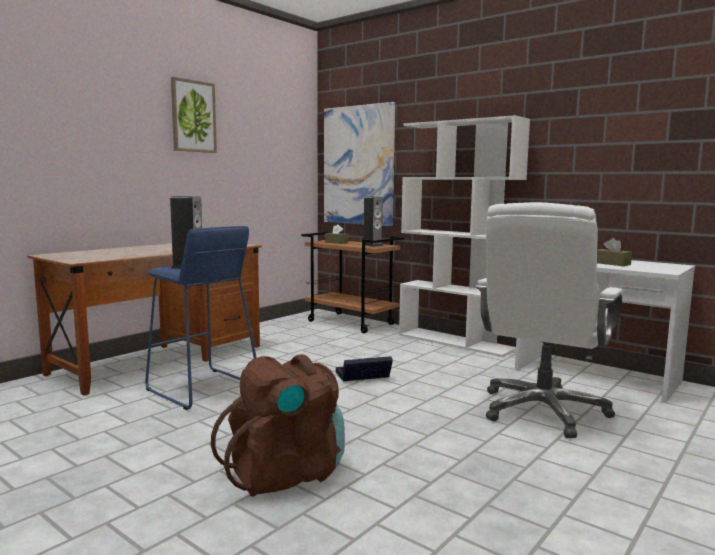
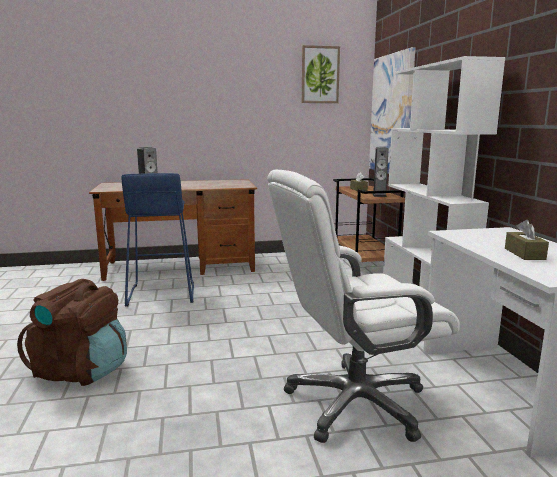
camera: 40 degrees right, 5 degrees up
(193, 116) = (233, 78): picture -> picture (320, 75)
(362, 376) = (273, 316): black storage box -> none

